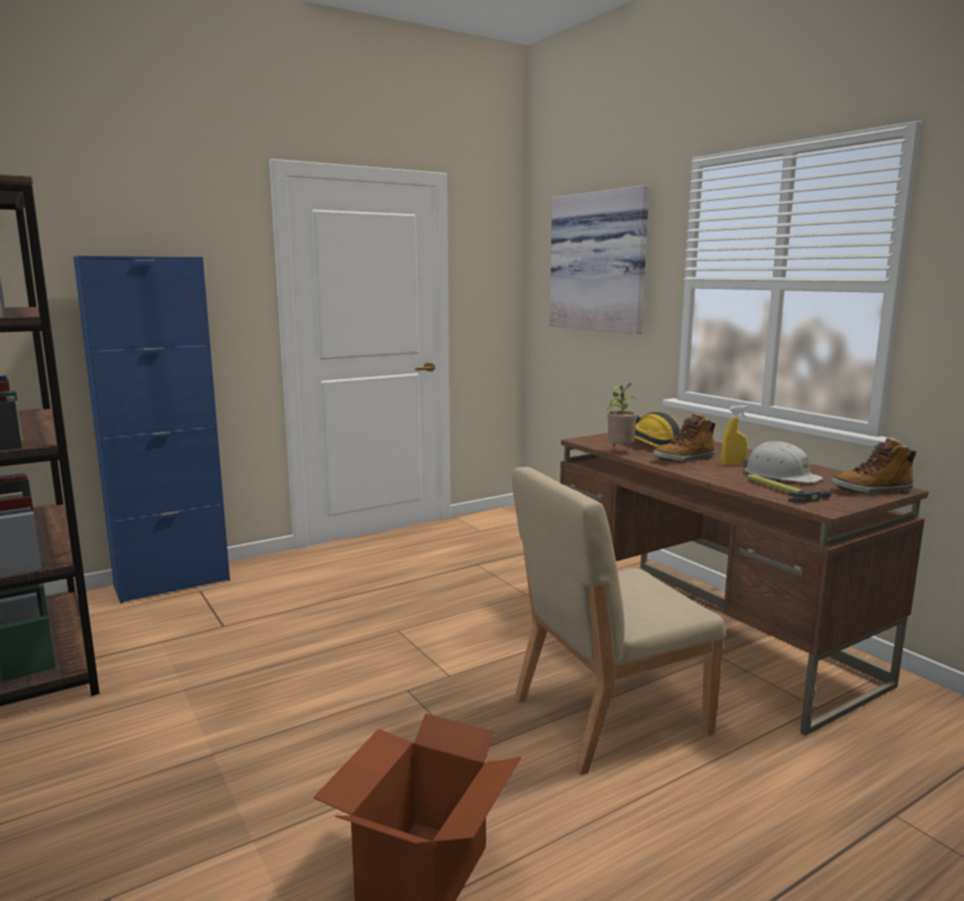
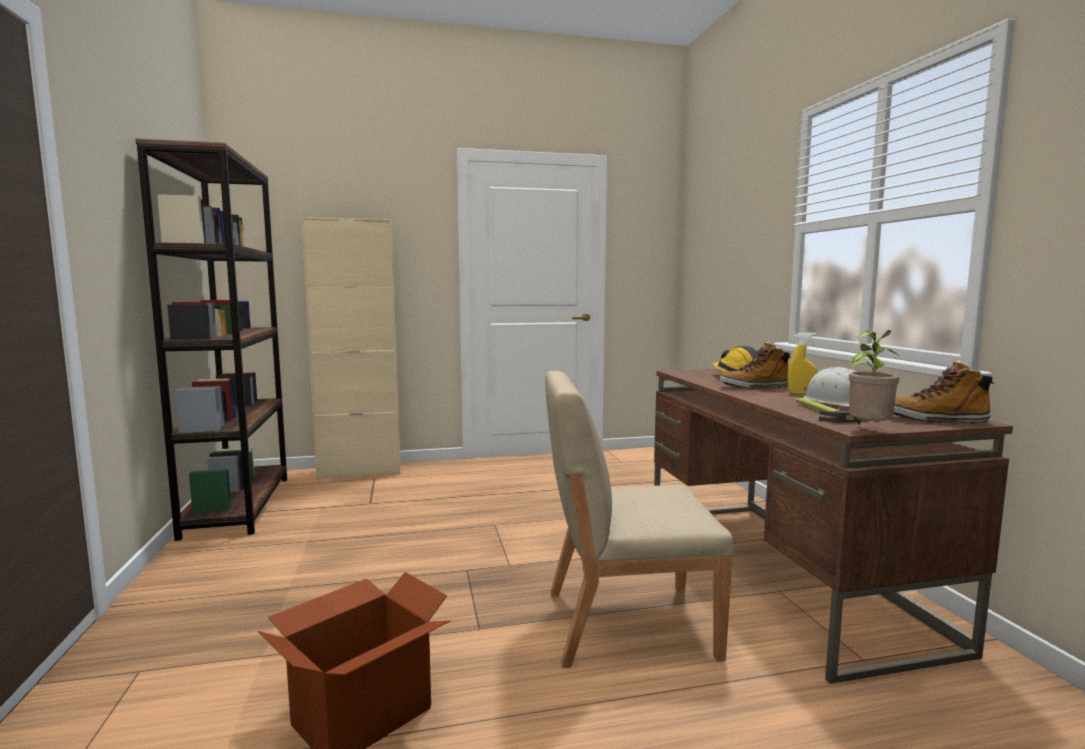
camera: 20 degrees right, 5 degrees down
(172, 583) = (360, 471): blue cabinet -> beige cabinet
(600, 262) = (732, 221): picture -> none
(620, 451) = (699, 379): potted plant -> potted plant (868, 431)

